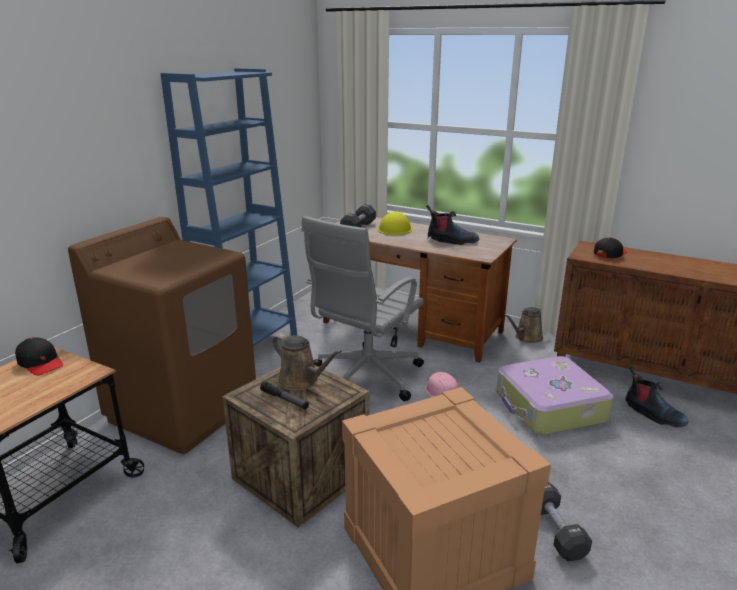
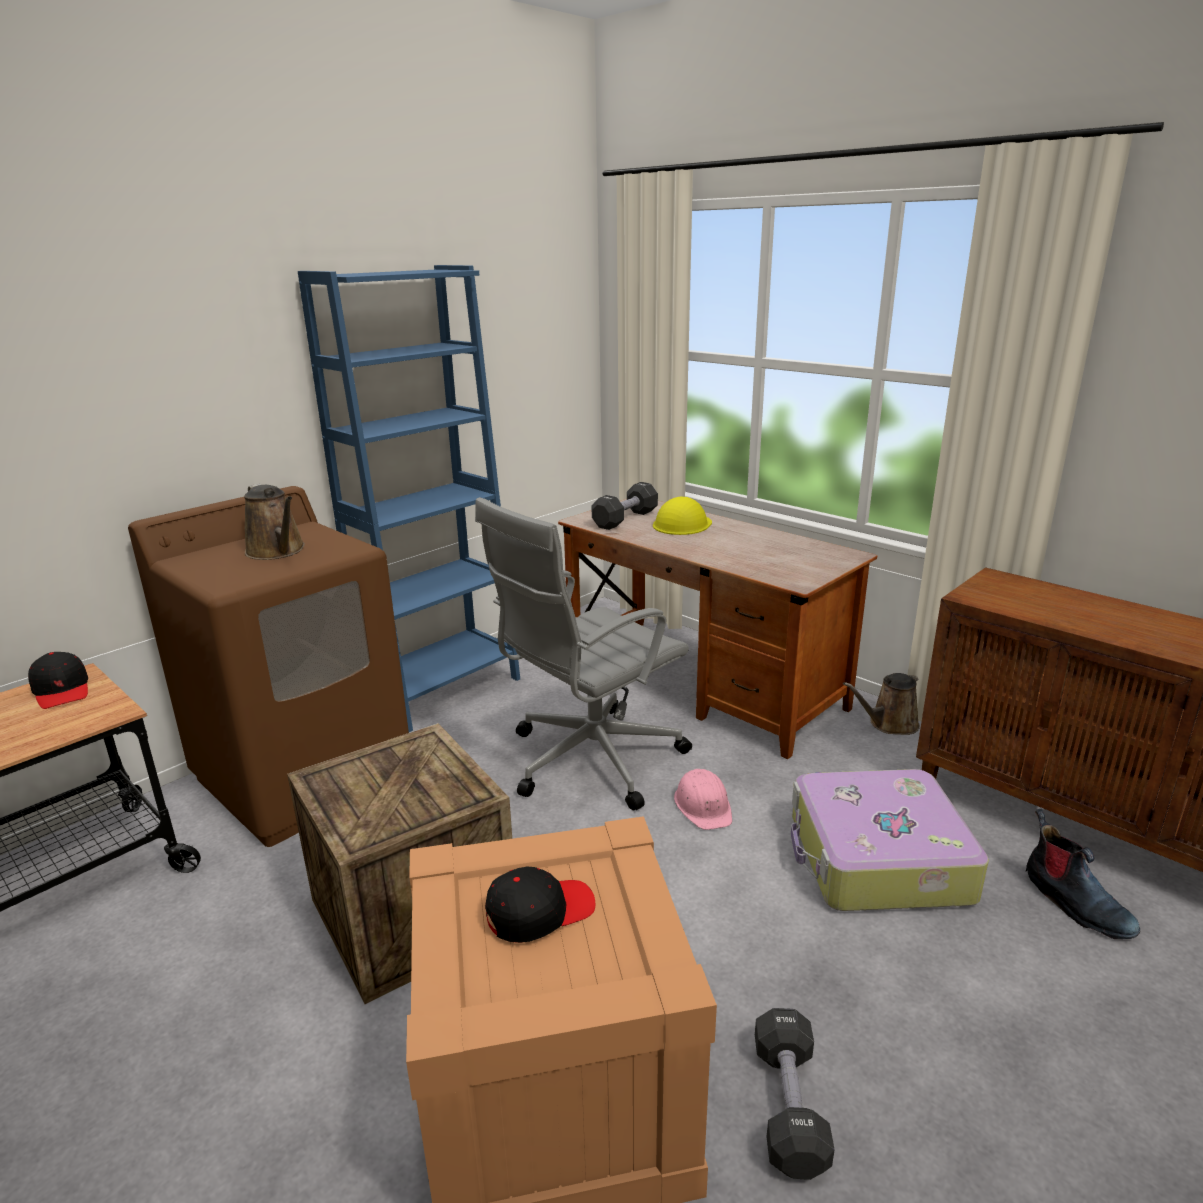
camera: 15 degrees right, 0 degrees up
(284, 400) = (371, 794): flashlight -> none
(301, 381) = (416, 764): brown watering can -> brown watering can (277, 551)
(451, 241) = (761, 551): boot -> none
(609, 254) = (1028, 597): black cap -> black cap (539, 912)

